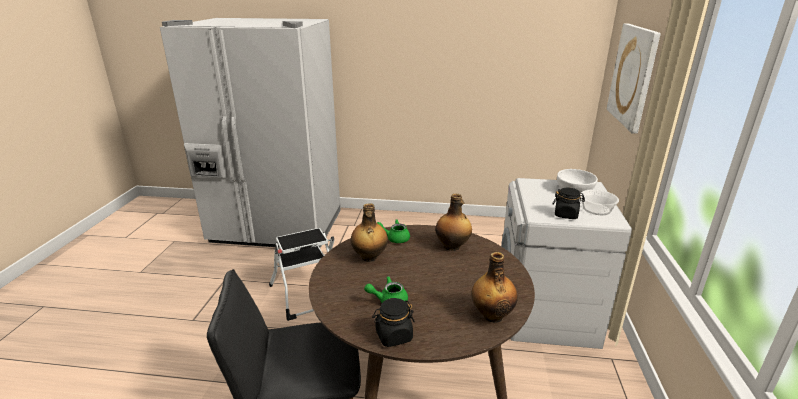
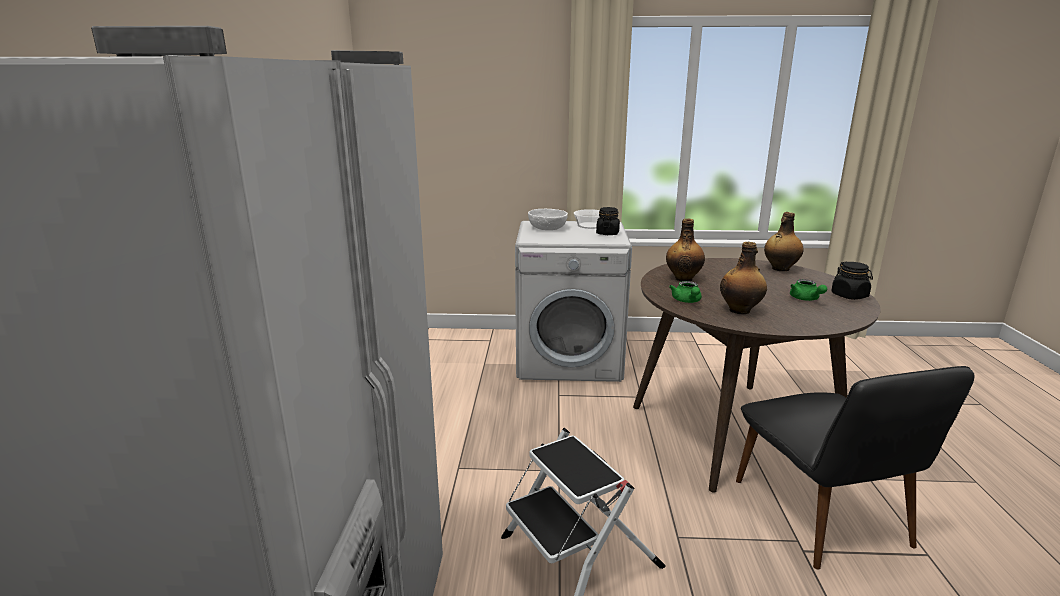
camera: 95 degrees left, 5 degrees down
(633, 76) = (469, 117): picture -> none

